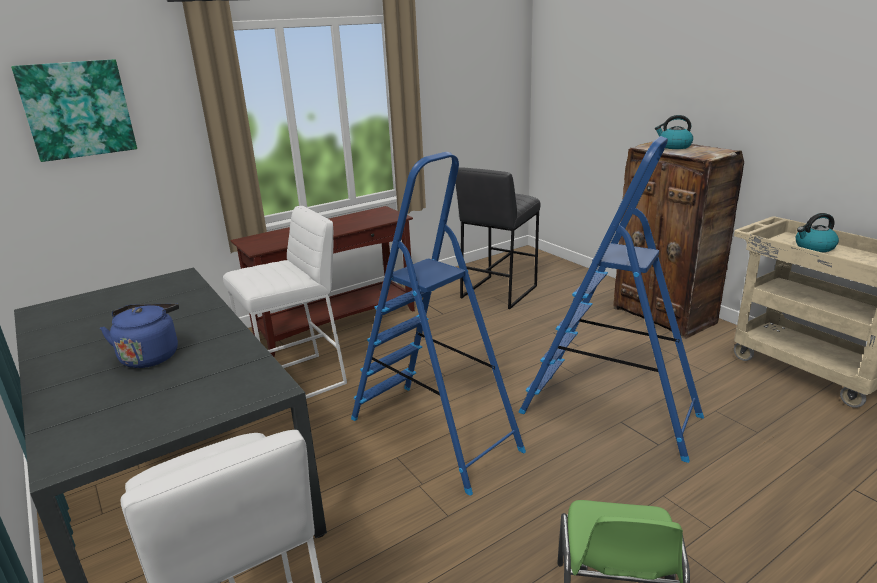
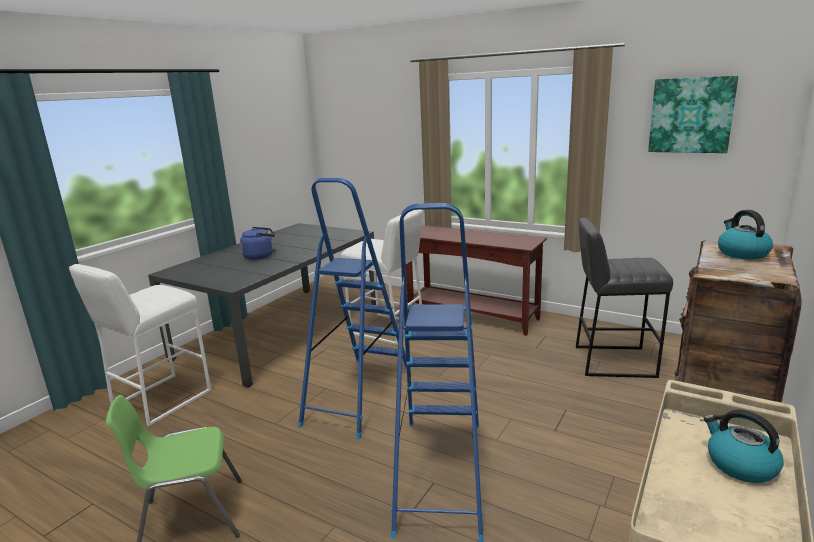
camera: 65 degrees right, 5 degrees down
(77, 109) = (367, 125): picture -> picture (691, 115)

